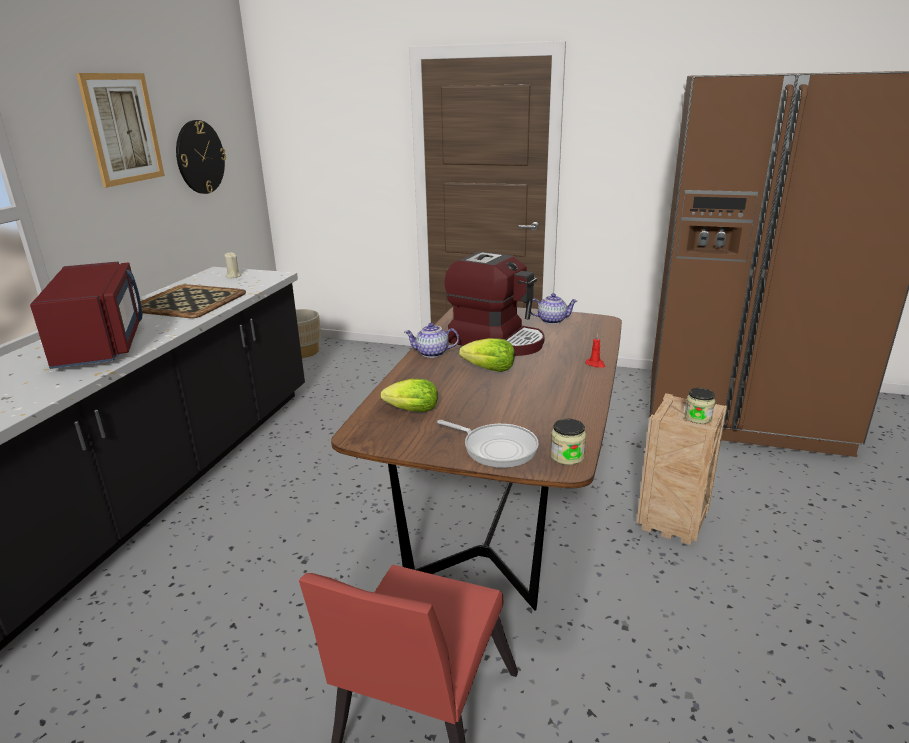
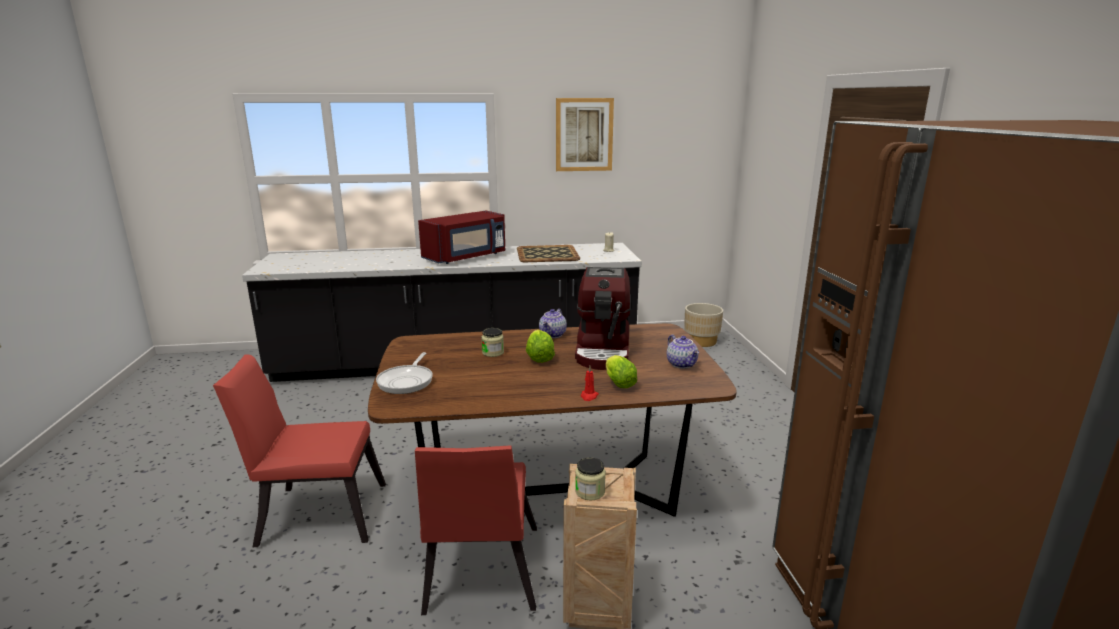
camera: 65 degrees right, 5 degrees down
(200, 157) = (656, 161): wall clock -> none
(409, 411) = (450, 347): lettuce -> lettuce (618, 382)
(431, 353) = (553, 335): teapot -> teapot turned 135 degrees counterclockwise
(567, 456) = (404, 406): jar -> jar (493, 352)
(609, 584) = (480, 575): none -> red chair

